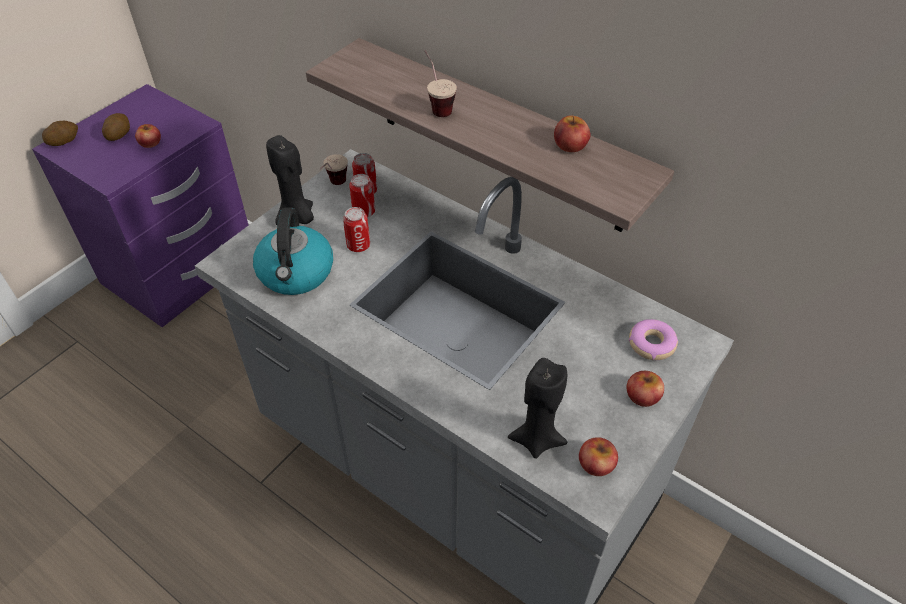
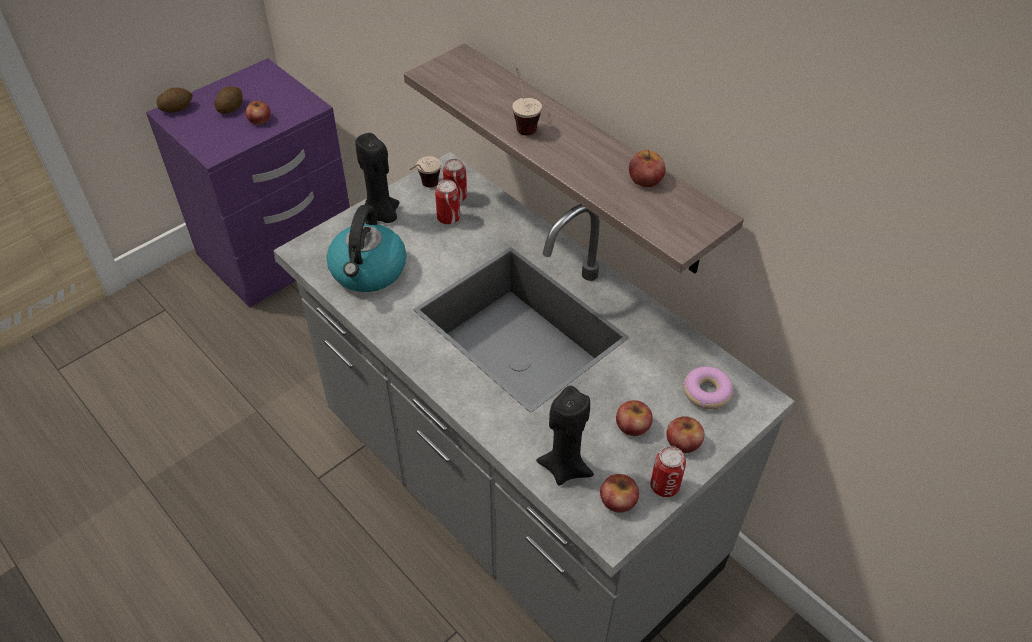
camera: 10 degrees right, 0 degrees up
(358, 245) = (435, 251): can -> can (664, 486)
(591, 387) = (632, 425): none -> apple

